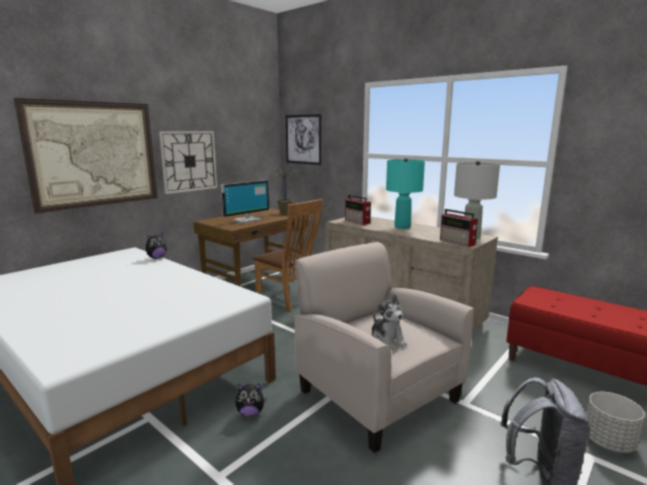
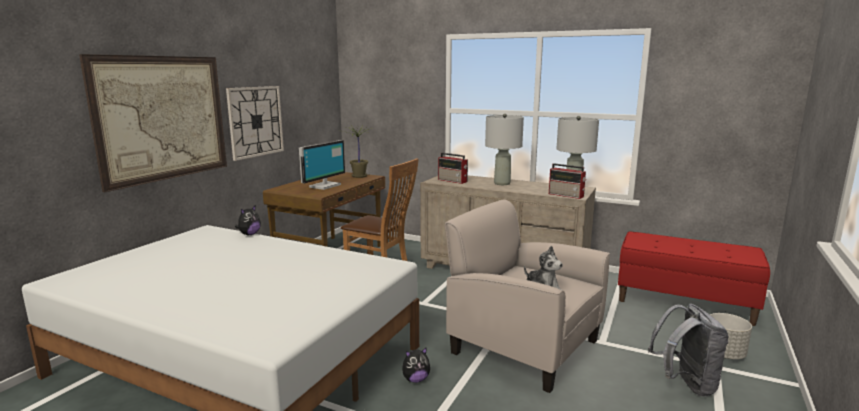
camera: 15 degrees left, 0 degrees up
(303, 139) = (371, 93): picture -> none
(402, 227) = (501, 183): turquoise table lamp -> grey table lamp

